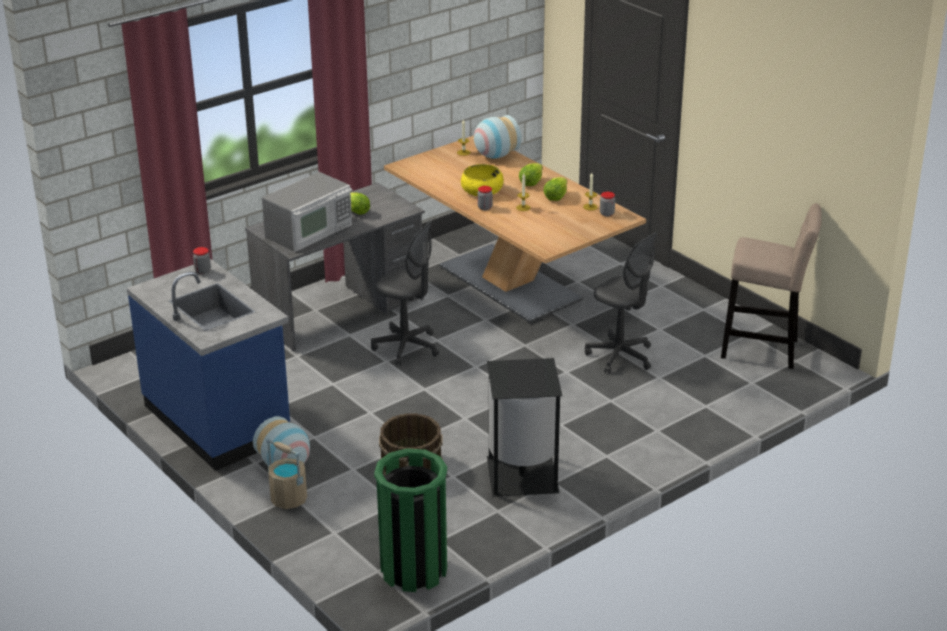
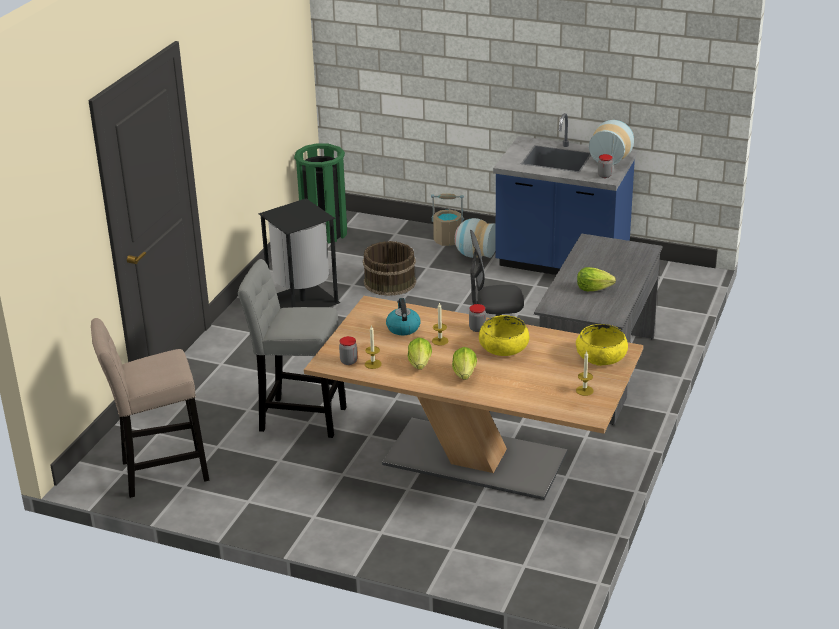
camera: 150 degrees right, 0 degrees up
(310, 231) = (603, 259): microwave -> none
(423, 166) = (601, 356): none -> yellow bowl
(494, 156) = (545, 398): vase -> vase (611, 159)
(541, 224) = (403, 328): none -> kettle
(620, 356) = (298, 417): grey office chair -> grey stool

